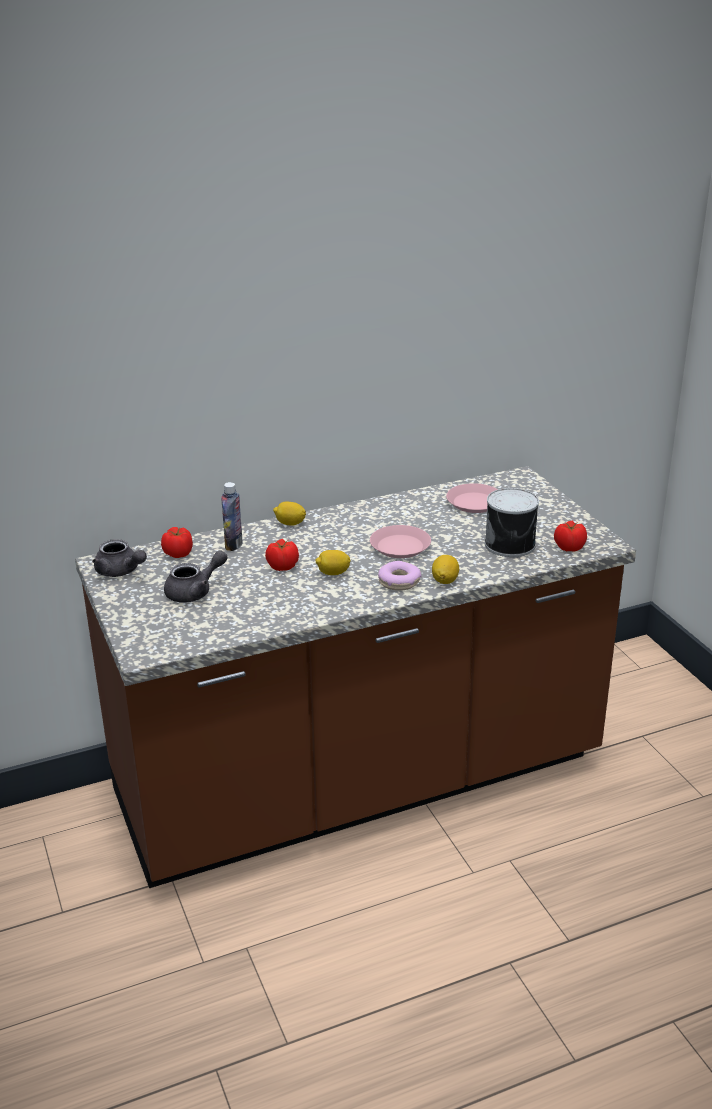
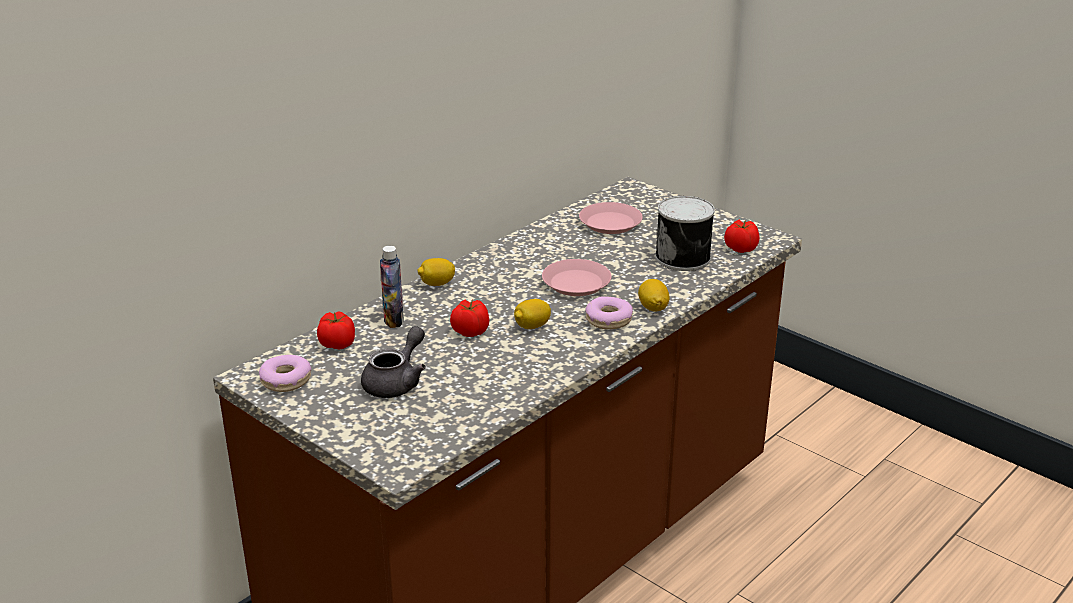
camera: 25 degrees left, 0 degrees up
(120, 572) = (286, 380): grey teapot -> donut

